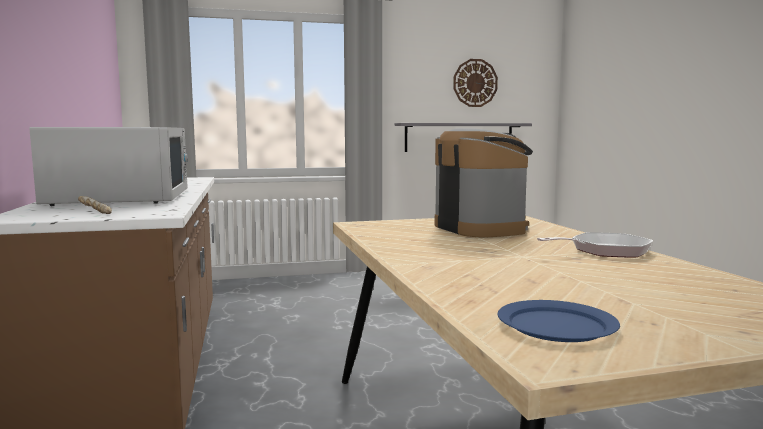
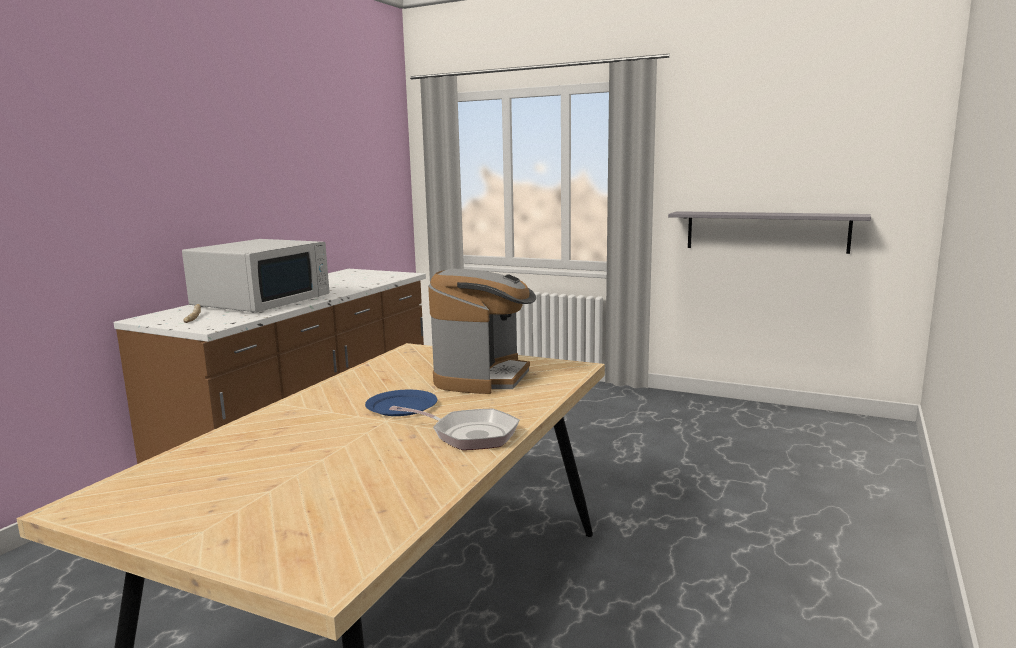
camera: 40 degrees right, 5 degrees up
(475, 83) = (795, 156): wall clock -> none
(555, 326) = (163, 488): blue plate -> blue plate (401, 406)

